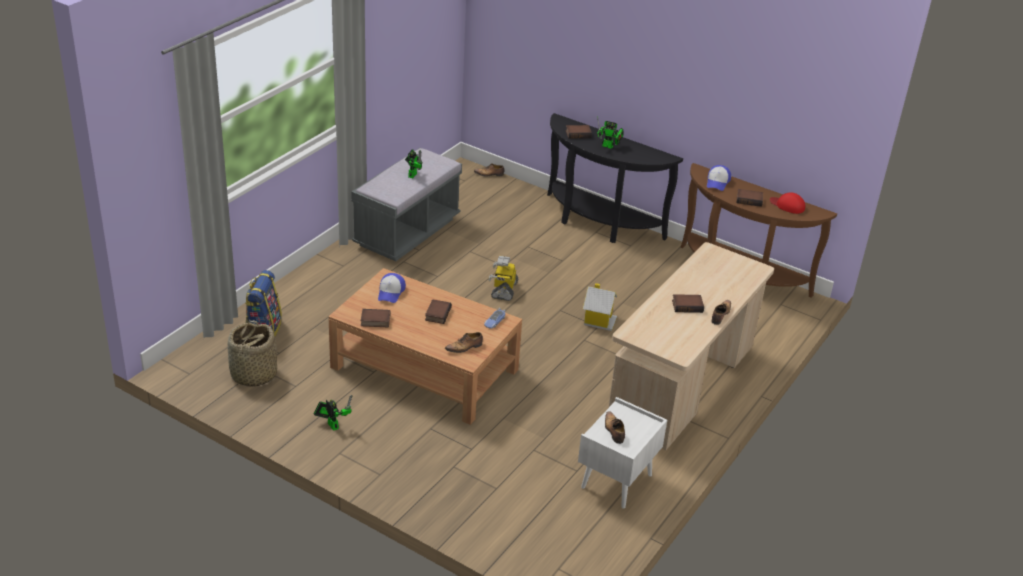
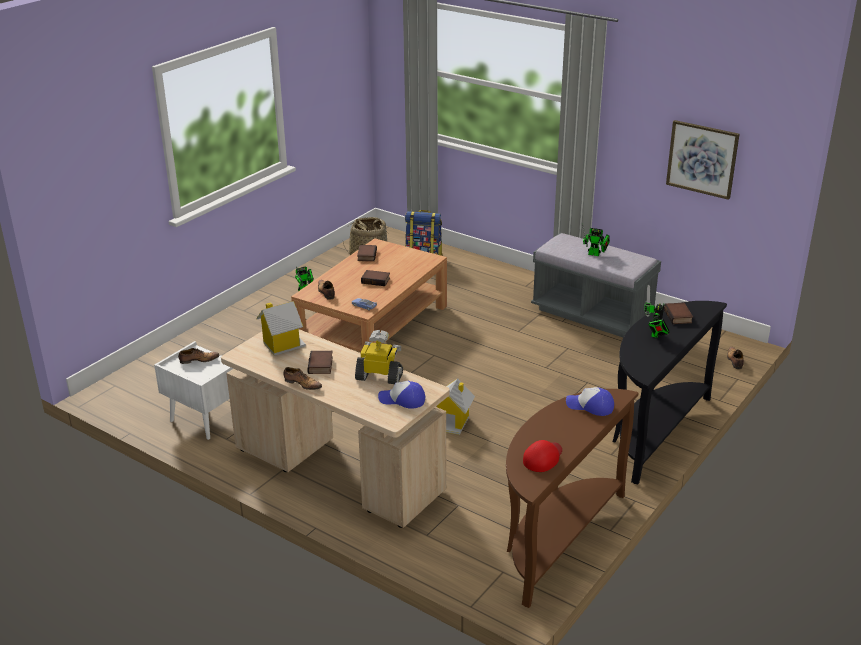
camera: 95 degrees right, 5 degrees down
(391, 292) = (408, 260): cap -> cap (402, 400)
(417, 43) = (702, 159): none -> picture
(503, 290) = (500, 366): toy robot -> toy robot (380, 376)
(656, 330) = (282, 345): none -> toy house
(749, 200) = (550, 427): book -> none

